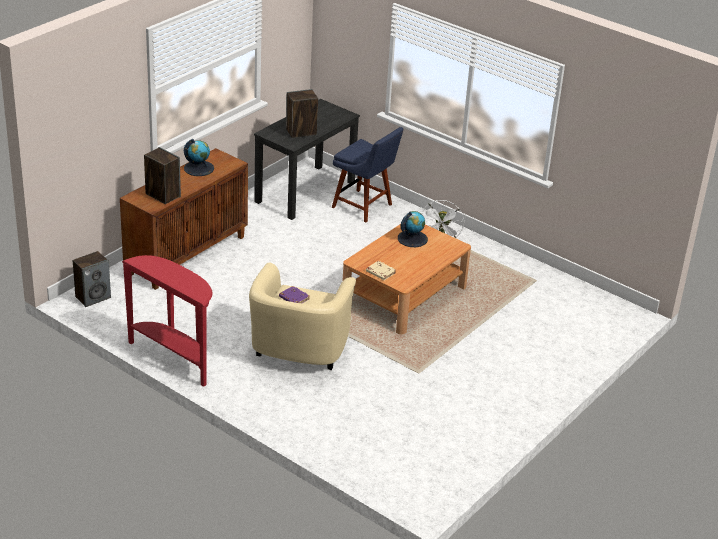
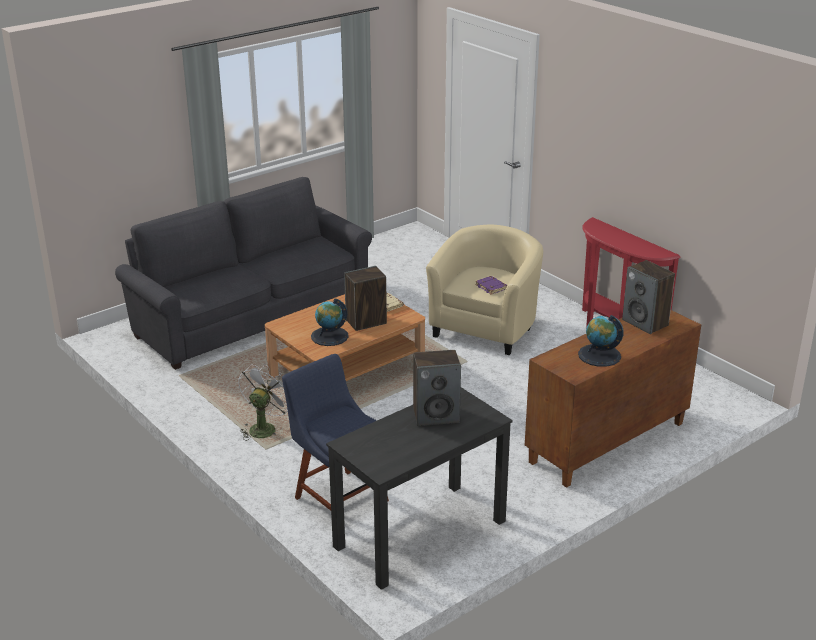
camera: 165 degrees left, 5 degrees down
(93, 297) = (718, 399): speaker -> speaker (366, 322)
(525, 347) = (250, 315): none -> grey sofa

